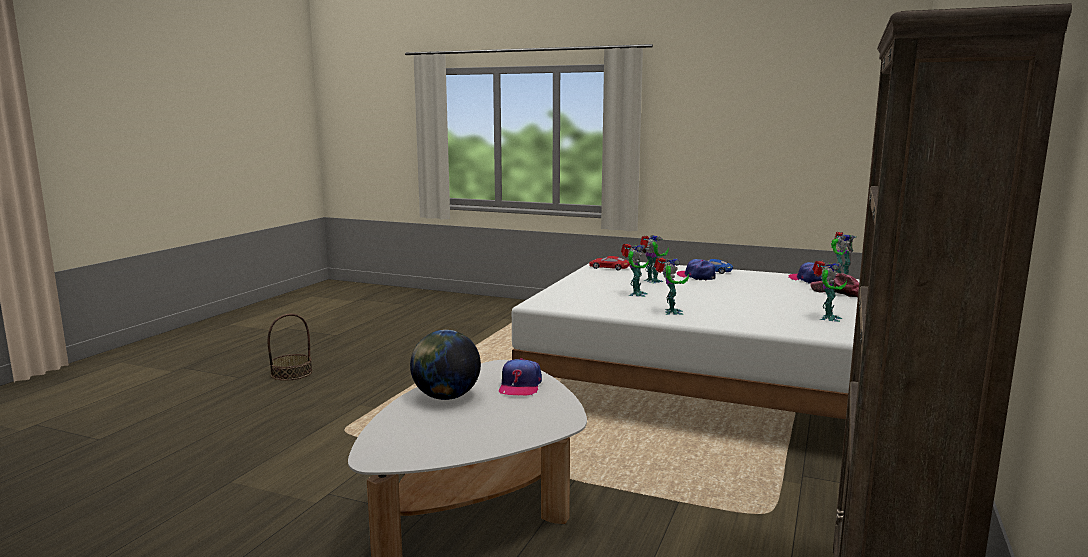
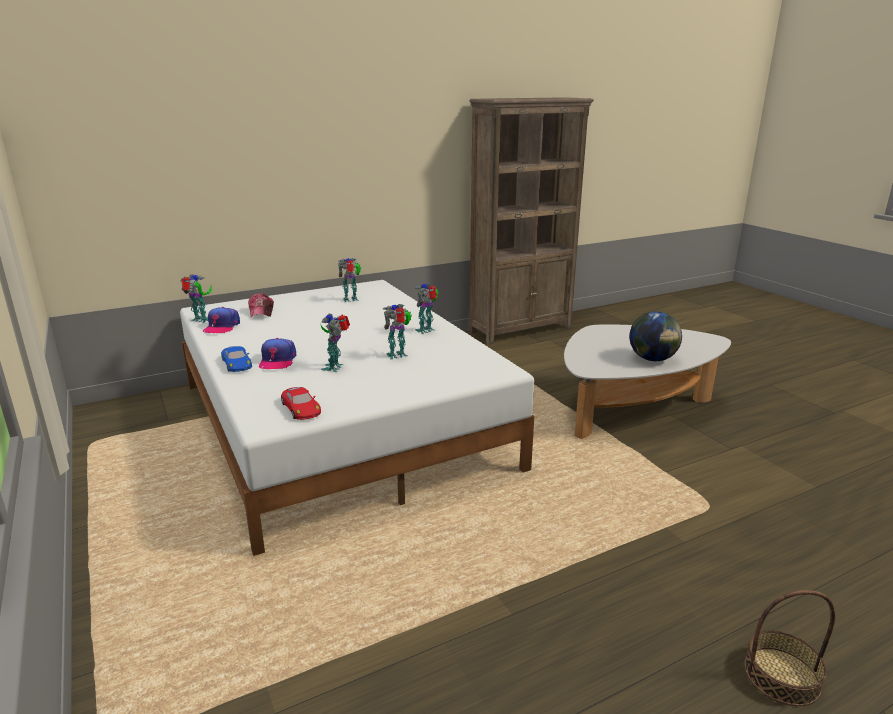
camera: 140 degrees left, 10 degrees up
(520, 386) = (595, 352): cap -> none

